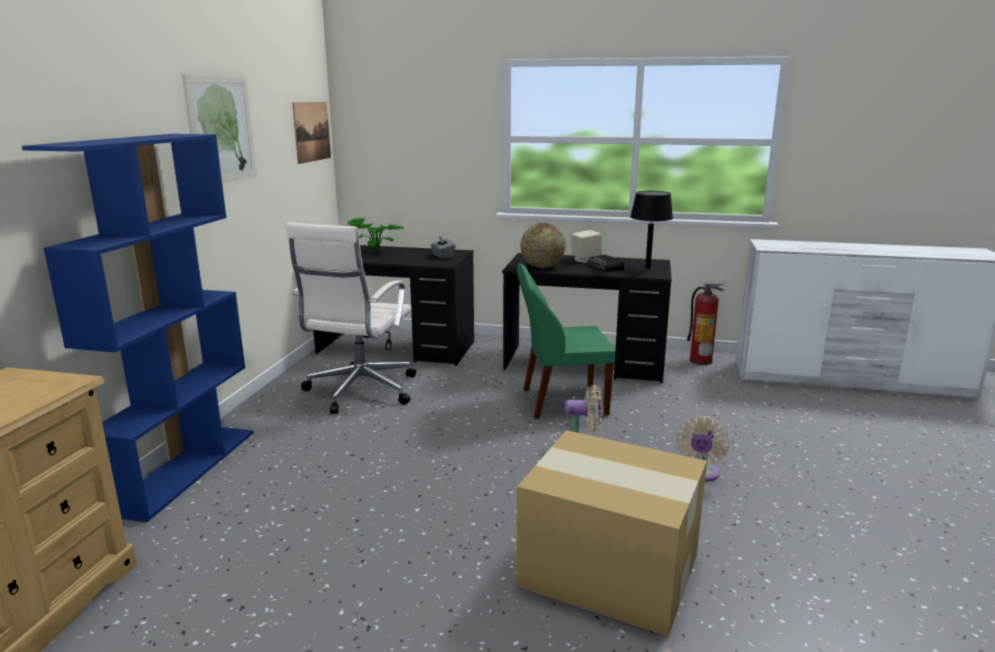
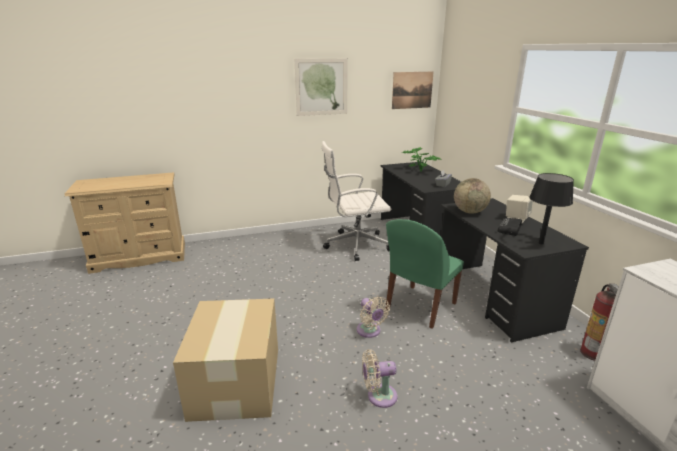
camera: 60 degrees right, 5 degrees up
(184, 469) = (250, 240): blue bookcase -> none
(561, 402) = (419, 307): green chair -> green chair turned 105 degrees counterclockwise

